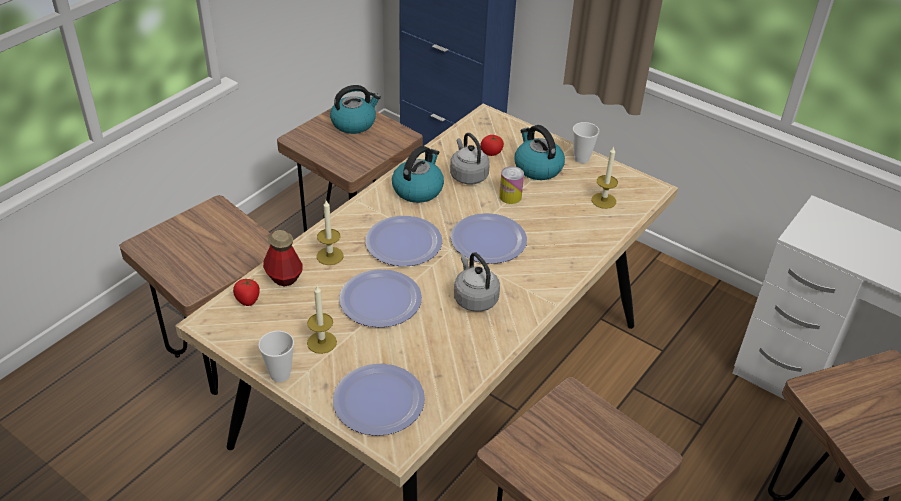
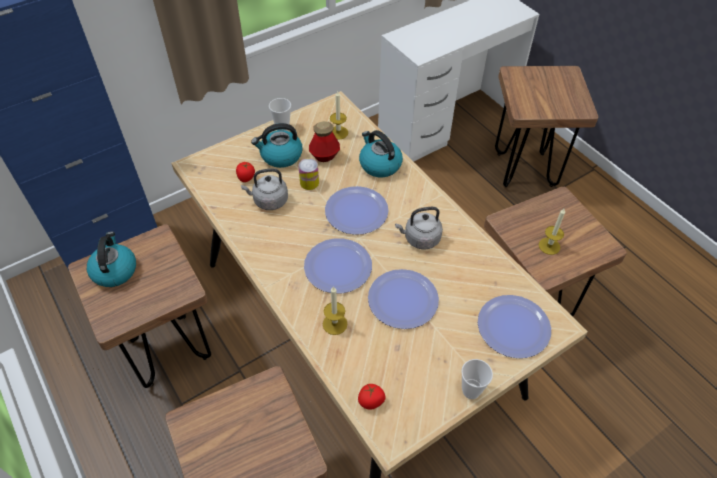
camera: 70 degrees left, 10 degrees up
(284, 277) = (351, 365): bottle -> bottle (324, 156)
(322, 342) = (441, 352): candle -> candle (549, 246)
(418, 189) = (271, 239): kettle -> kettle (379, 164)

